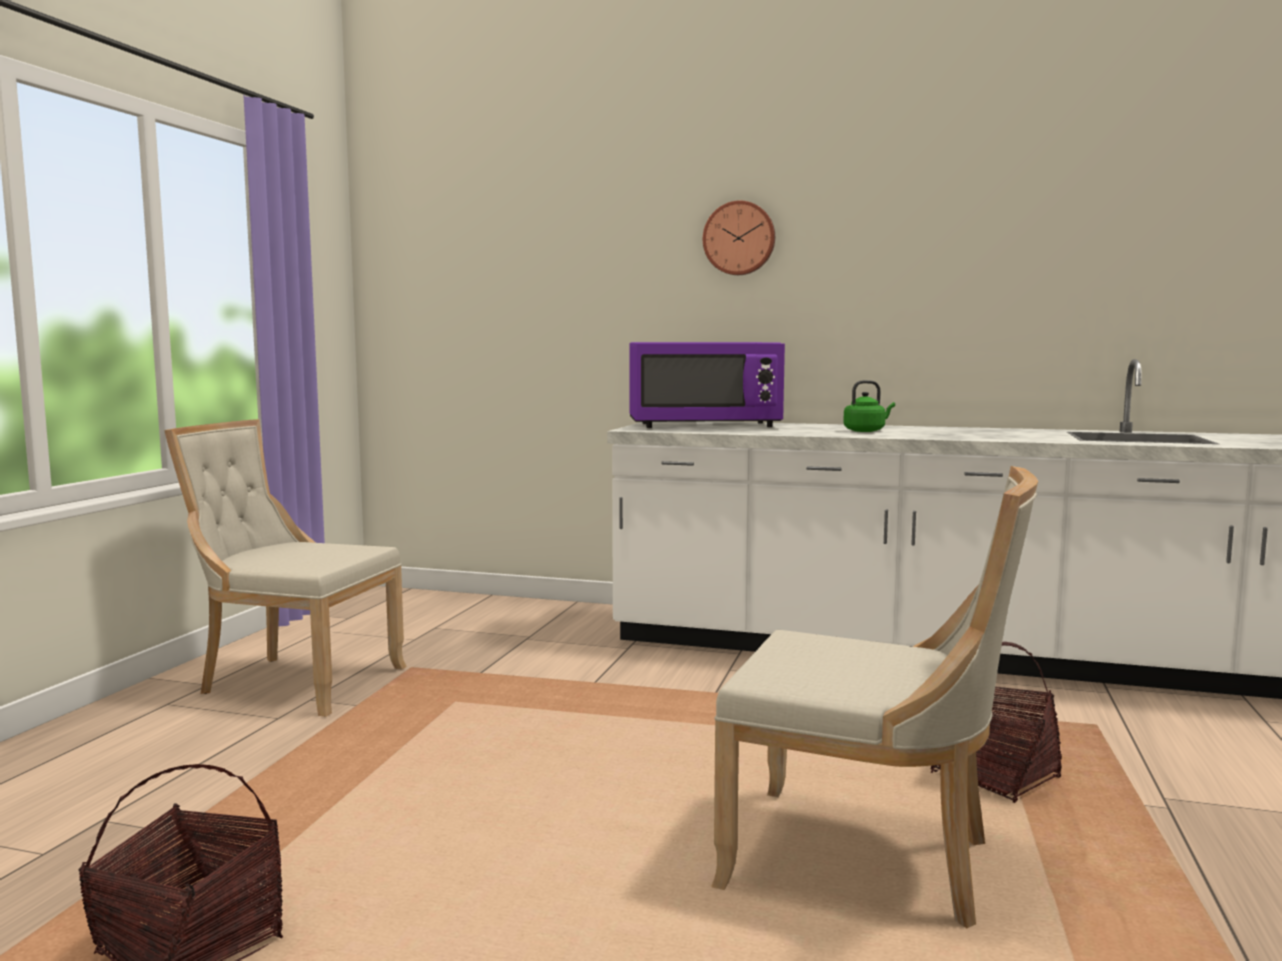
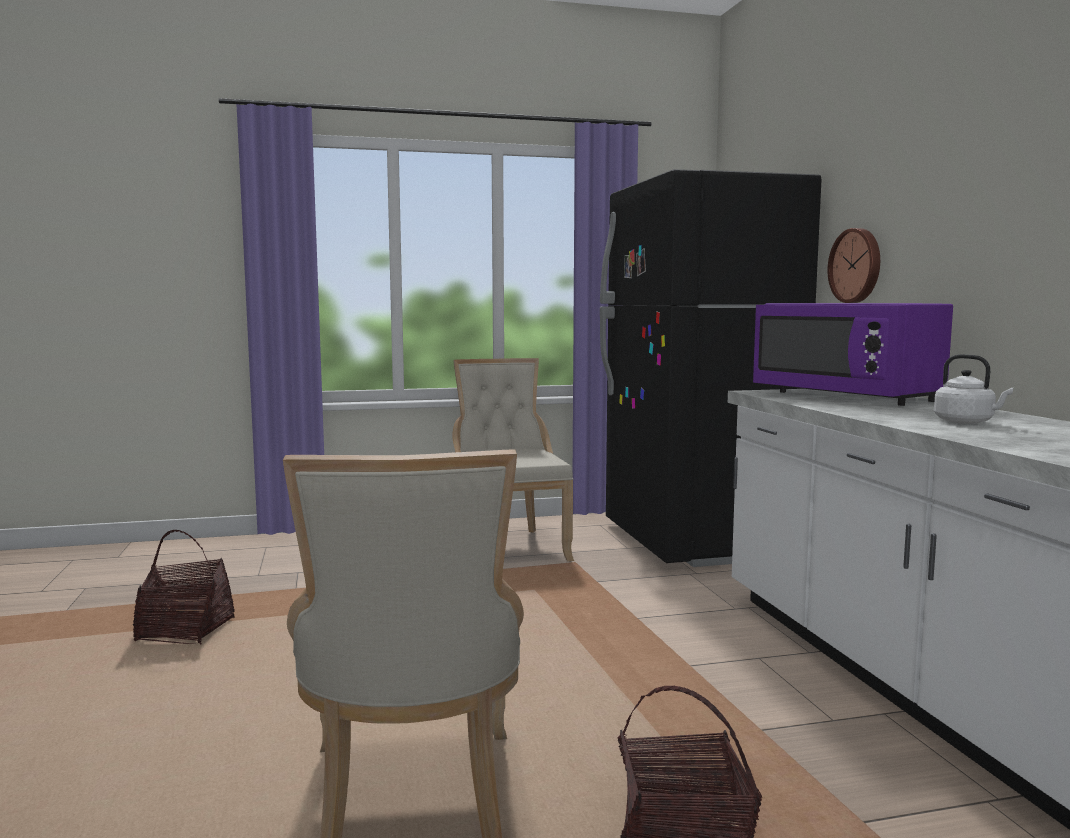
camera: 60 degrees right, 0 degrees up
(455, 614) = (696, 542): none -> black fridge
(739, 238) = (950, 178): wall clock -> wall clock (857, 266)
(866, 431) = (967, 422): green kettle -> white kettle

